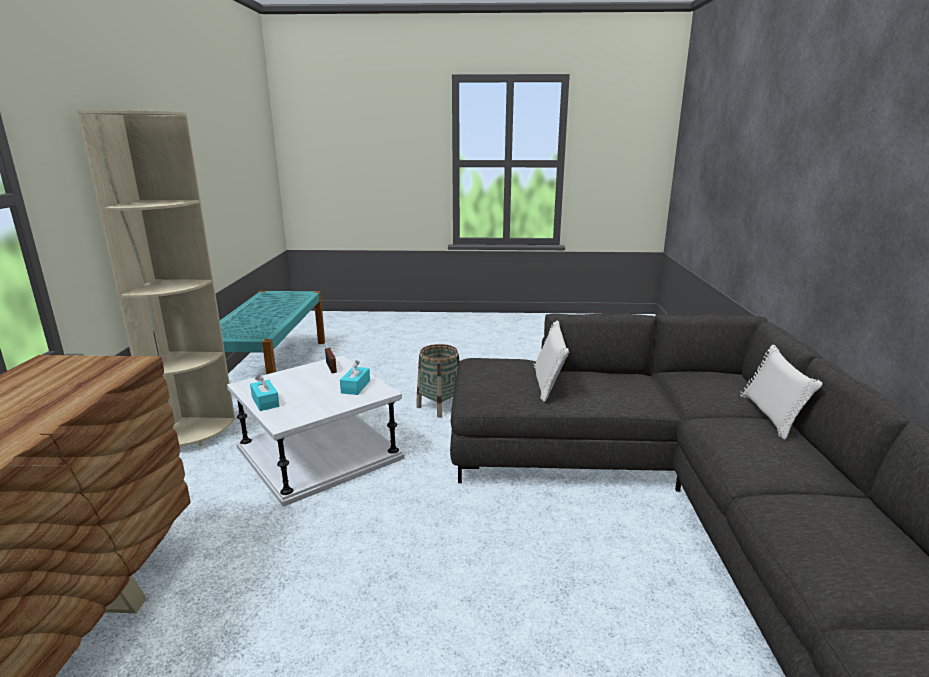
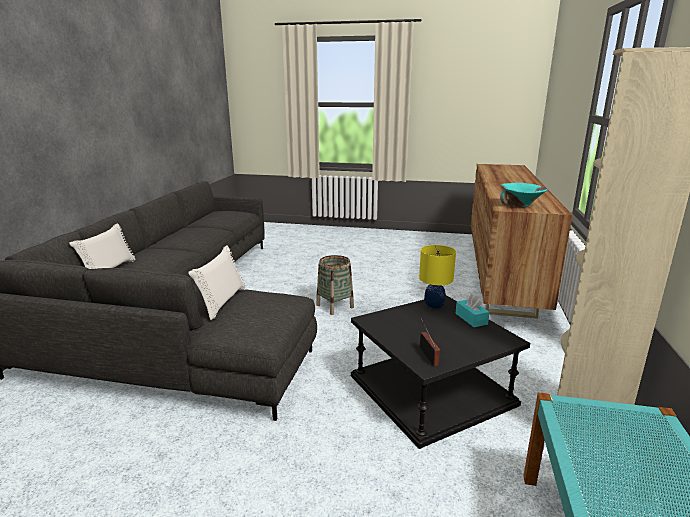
camera: 170 degrees left, 0 degrees up
(81, 373) = (521, 205): none -> turquoise bowl
(299, 413) = (434, 306): none -> yellow table lamp
(319, 453) = (430, 390): white side table -> black side table
(355, 387) = (394, 327): turquoise tissue box -> none
(439, 406) = (296, 445): basket -> basket (335, 306)

